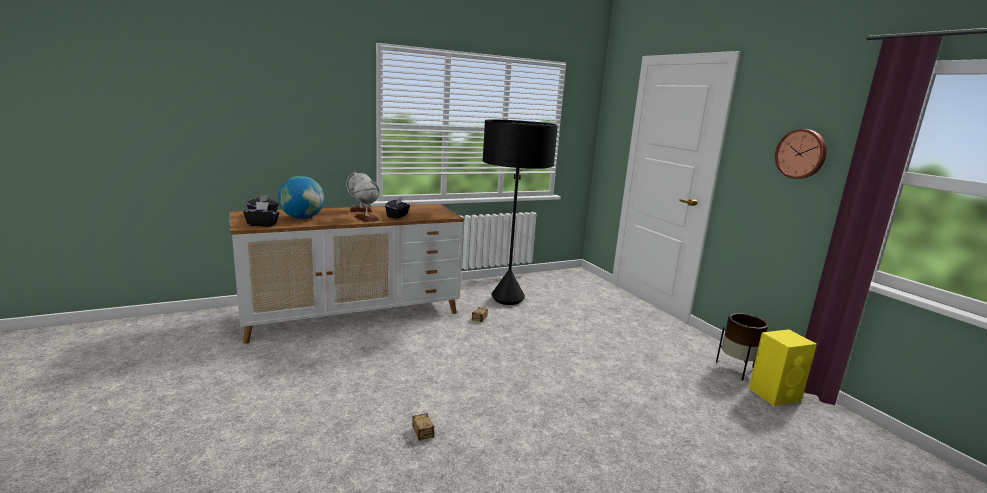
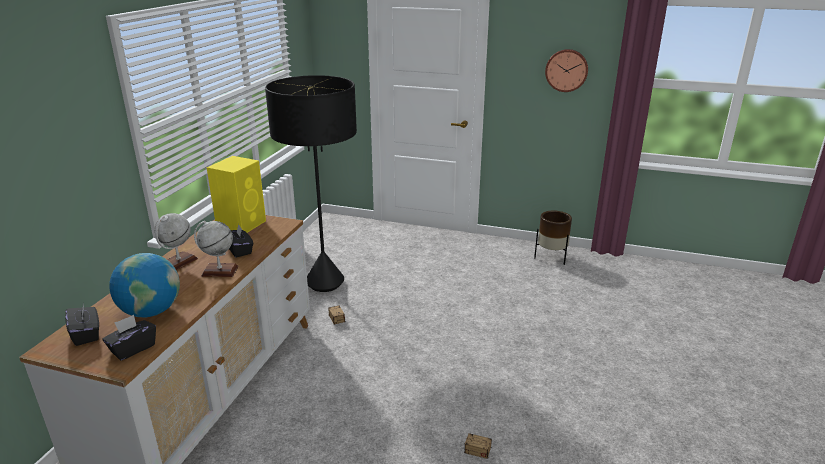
camera: 45 degrees left, 10 degrees up
(775, 394) = (590, 265): yellow speaker -> yellow speaker (242, 224)

